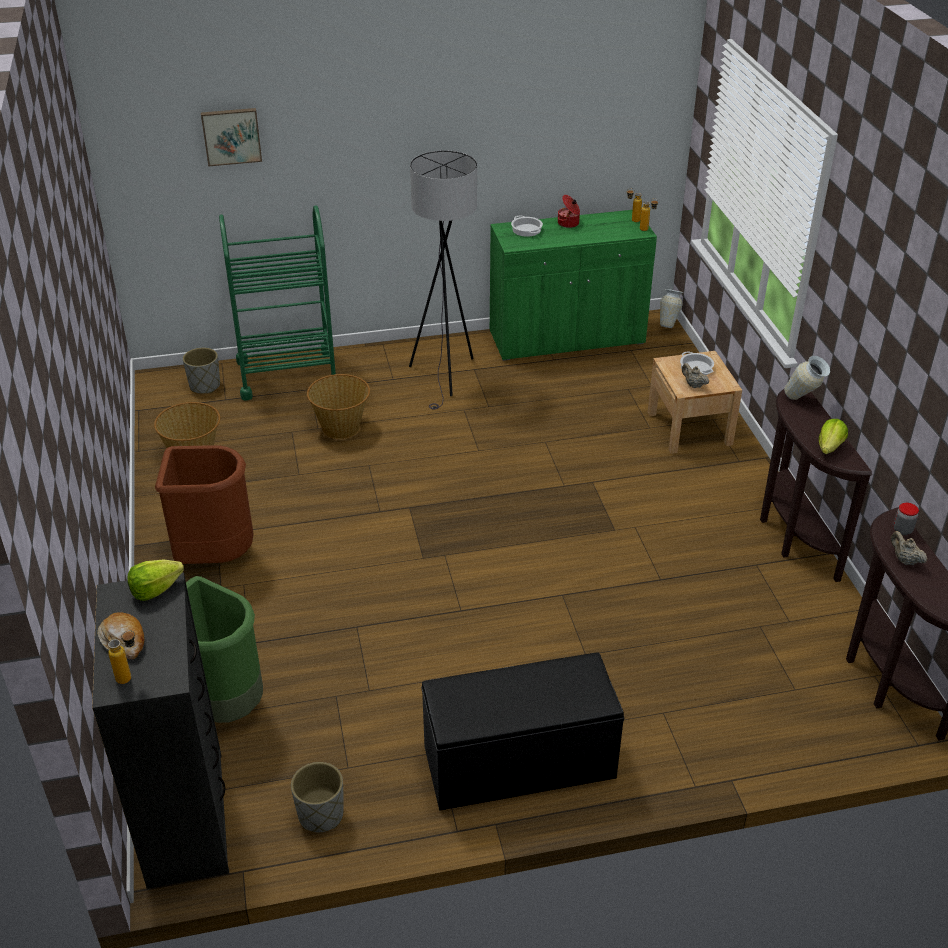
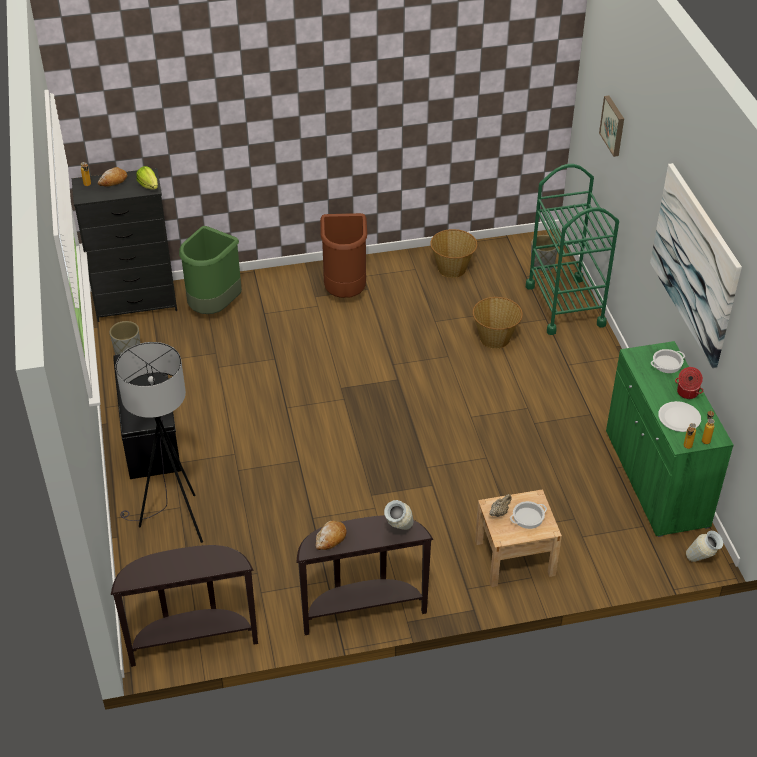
camera: 90 degrees right, 5 degrees up
(446, 377) = (575, 396): grey floor lamp -> grey floor lamp (172, 522)
(490, 123) = (694, 264): none -> picture
(605, 230) = (679, 417): none -> white plate
(829, 447) = (330, 538): lettuce -> bread
(902, 530) = (222, 564): jar -> none
(904, 560) = (188, 558): beige teapot -> none

